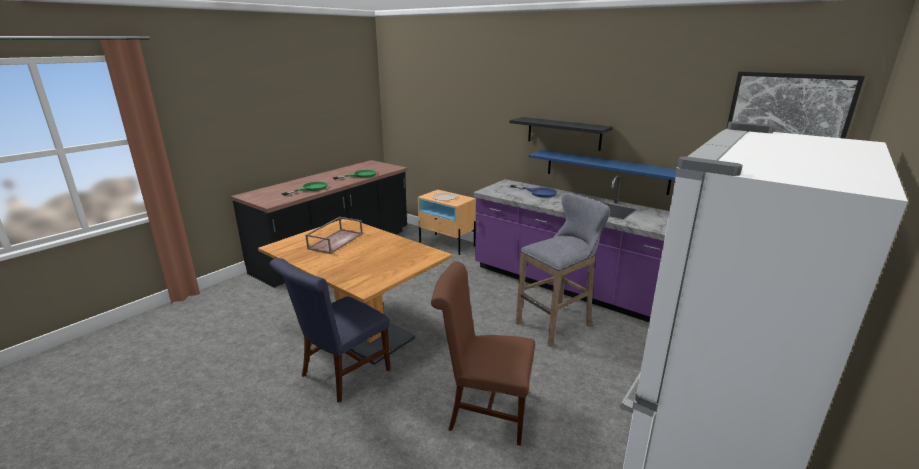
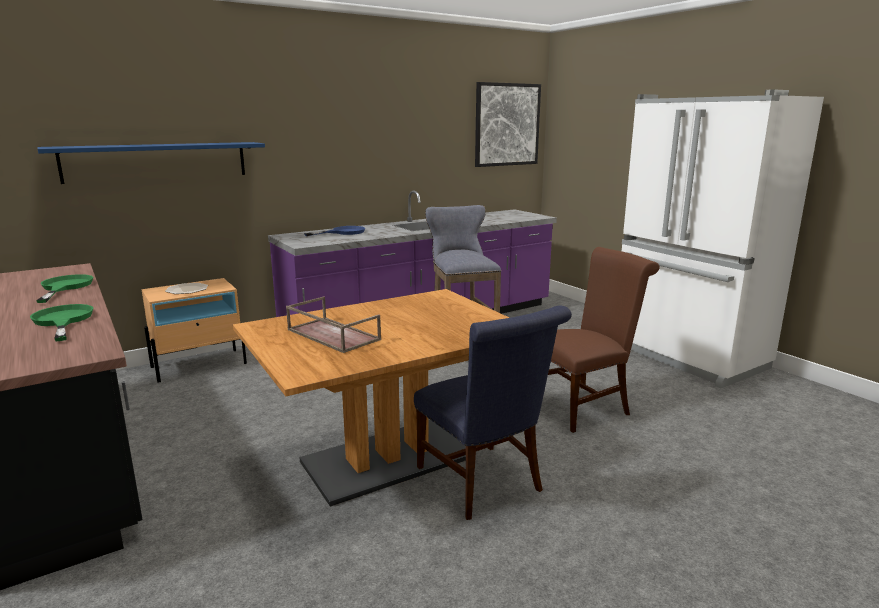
camera: 70 degrees left, 5 degrees down
(483, 410) = (582, 406): brown chair -> brown chair turned 150 degrees counterclockwise
(563, 133) = (337, 158): black shelf -> none
(605, 171) = (387, 192): blue shelf -> blue shelf (157, 161)

